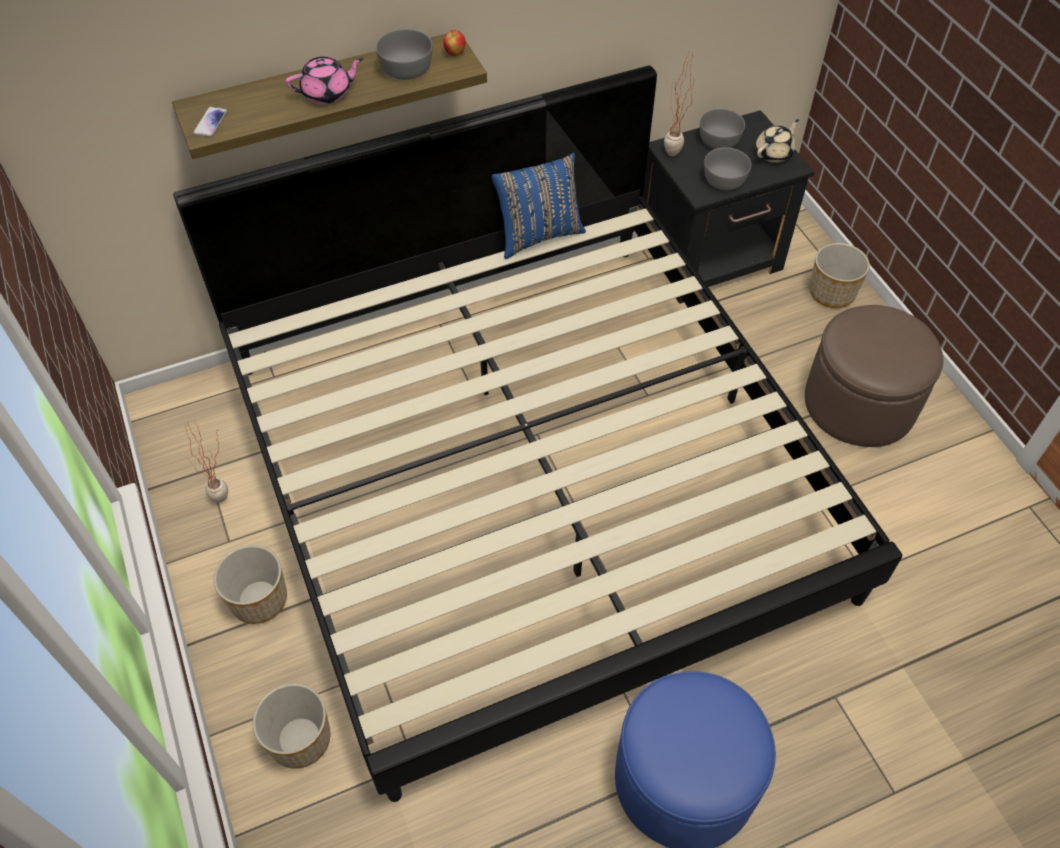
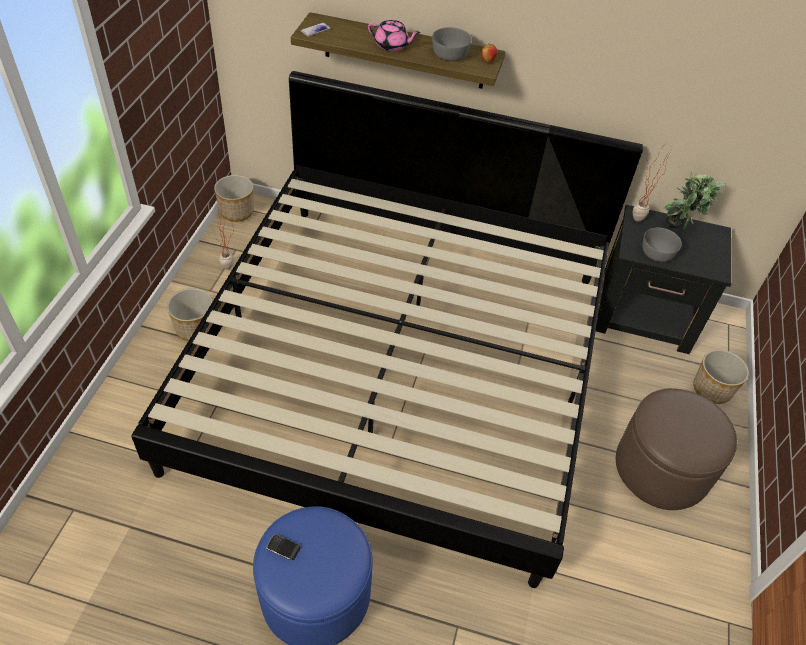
camera: 35 degrees right, 5 degrees down
(300, 738) = (145, 409): planter -> planter (237, 211)
(538, 235) = (517, 226): blue pillow -> none
(664, 755) = (283, 548): none -> phone
(720, 140) = (679, 229): grey bowl -> potted plant
(774, 153) = (712, 257): beige teapot -> none

